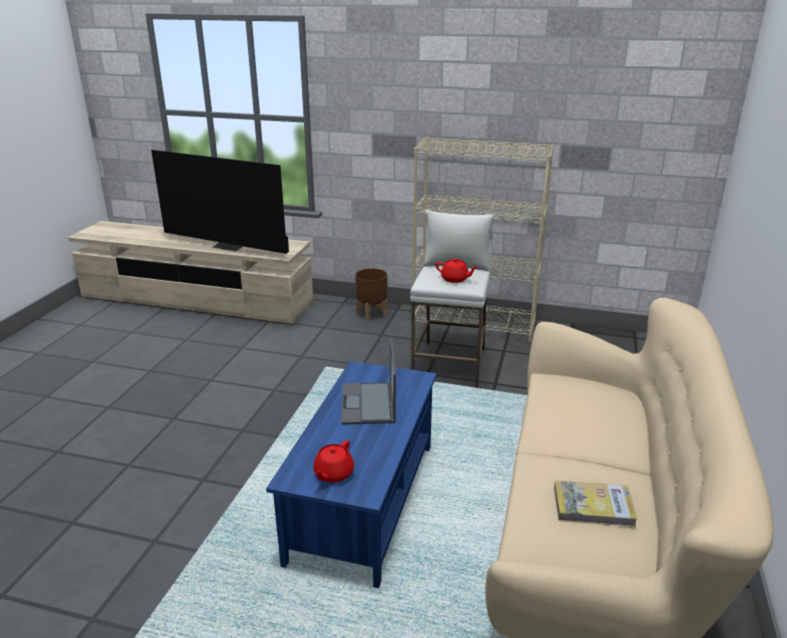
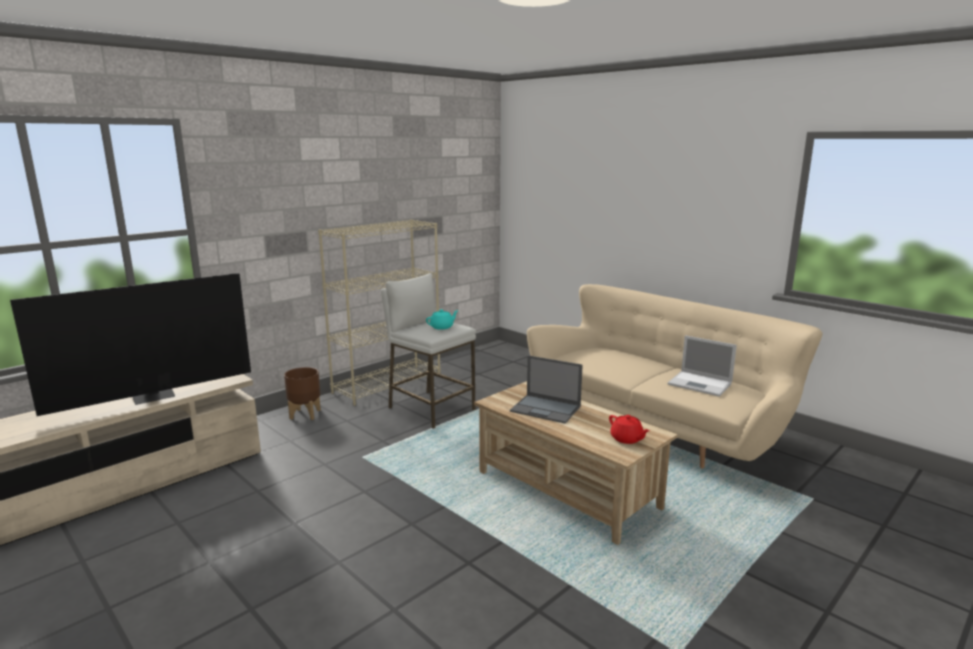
camera: 60 degrees left, 10 degrees down
(364, 501) = (567, 489): blue coffee table -> beige coffee table
(455, 279) = (442, 327): red teapot -> turquoise teapot
(593, 506) = (701, 384): book -> laptop

